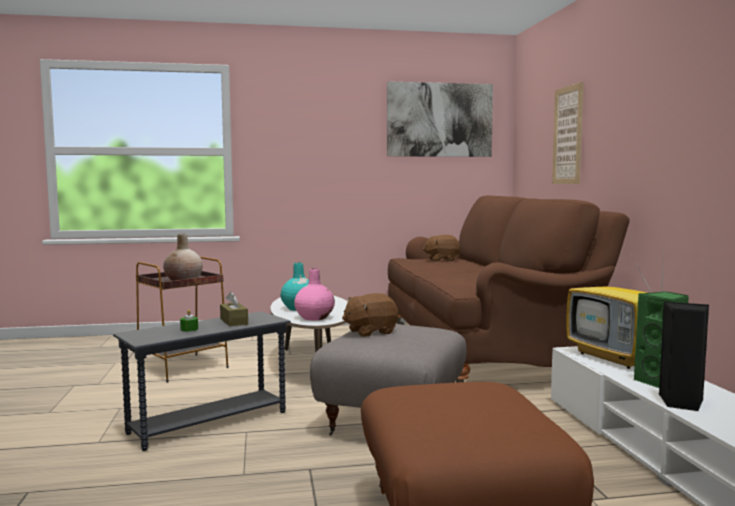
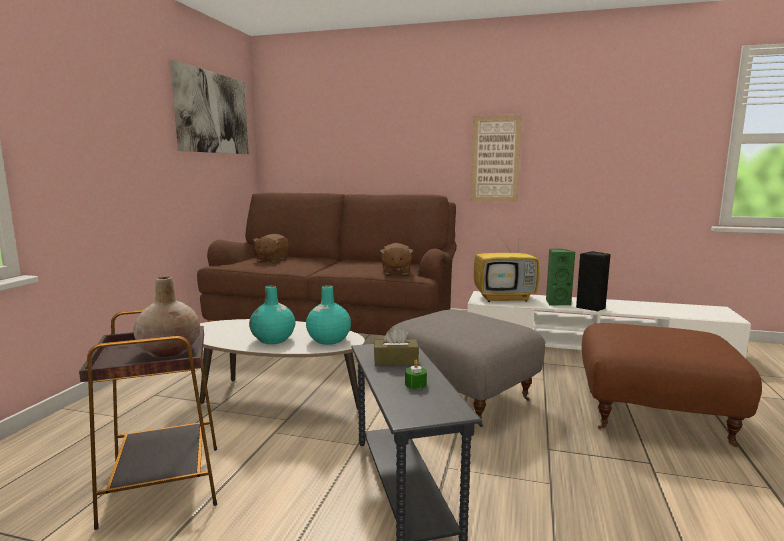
camera: 65 degrees left, 5 degrees up
(314, 317) = (328, 340): pink vase -> turquoise vase
(370, 332) = (451, 327): brown plush toy -> brown plush toy (396, 271)
(567, 135) = (357, 141): picture -> picture (495, 159)

